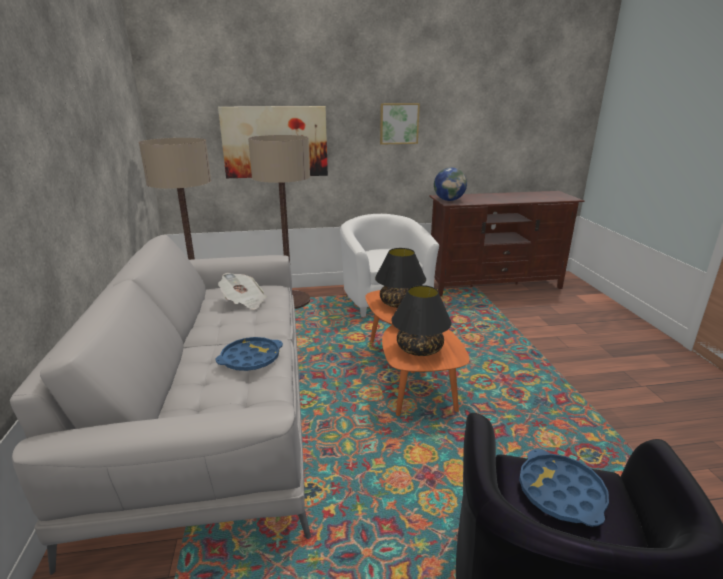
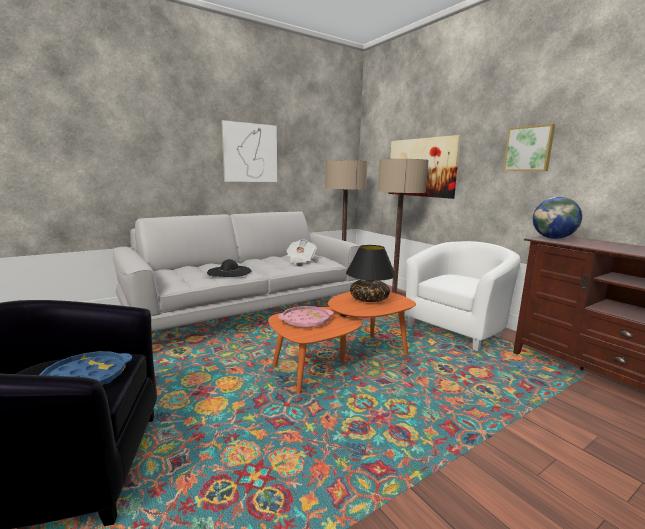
camera: 65 degrees right, 10 degrees down
(74, 154) = (250, 153): none -> picture
(250, 358) = (229, 271): blue tray -> black hat
(419, 349) = (306, 321): black table lamp -> pink tray

